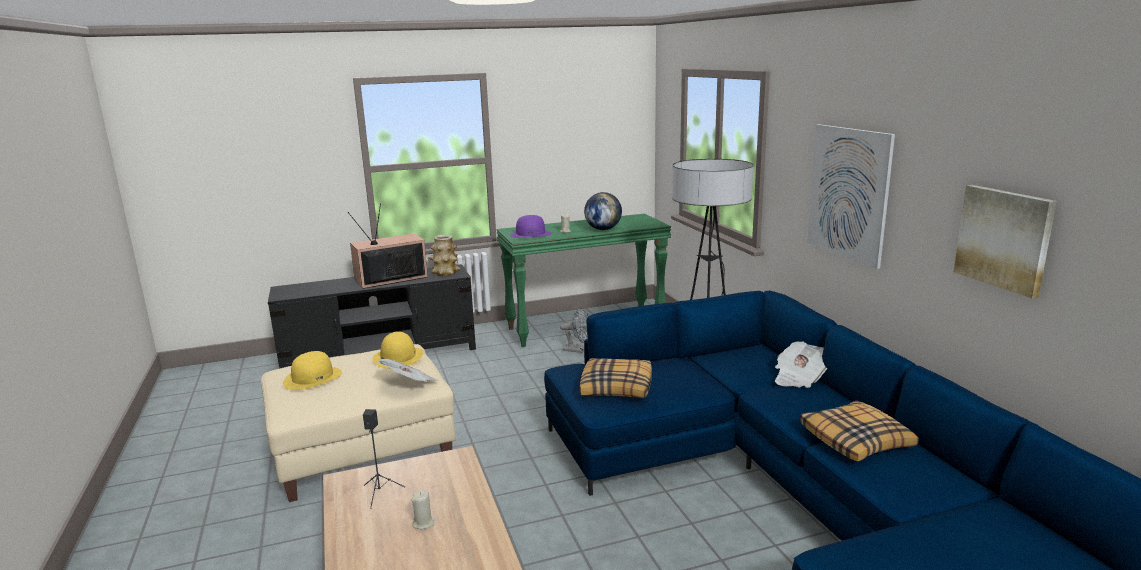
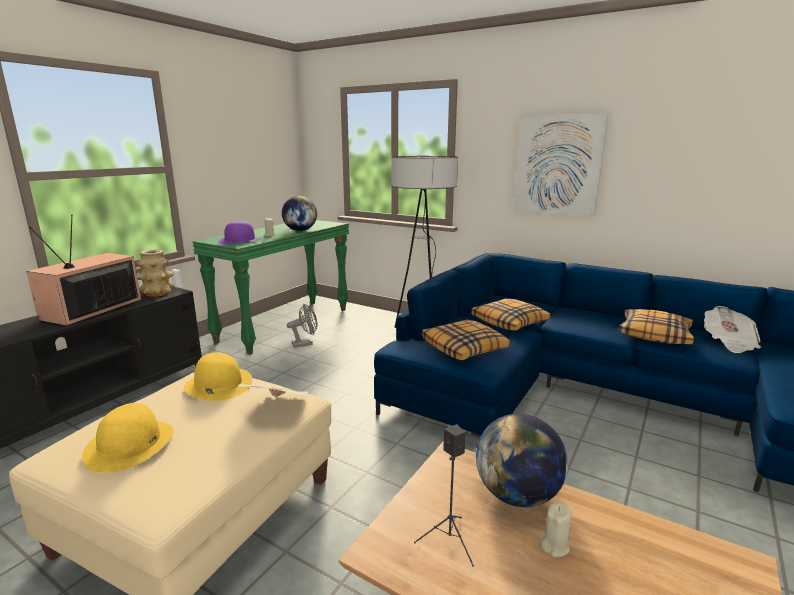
camera: 40 degrees left, 0 degrees up
(454, 492) = (517, 495): none -> globe
(716, 377) = (509, 322): none -> pillow
(799, 378) = (555, 308): newspaper -> newspaper (728, 342)
(1004, 238) = (717, 173): picture -> none

